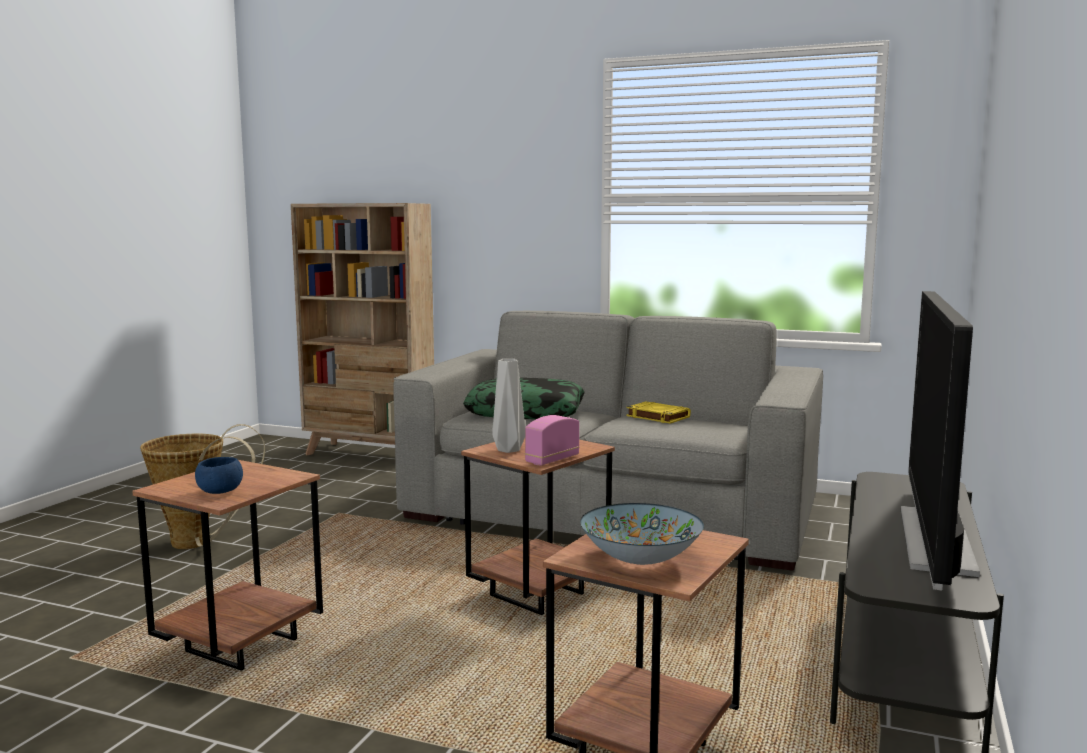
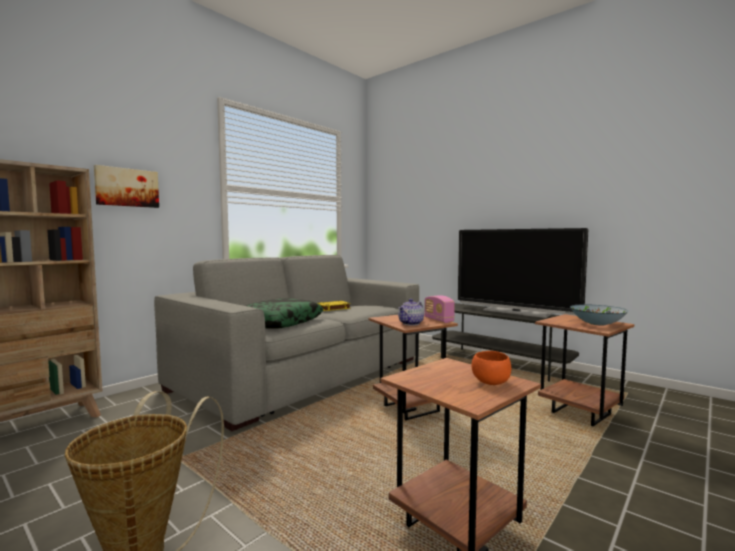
camera: 70 degrees left, 5 degrees down
(220, 491) = (490, 382): blue bowl -> orange bowl
(482, 212) = (127, 187): none -> picture
(507, 450) = (411, 324): grey vase -> teapot

